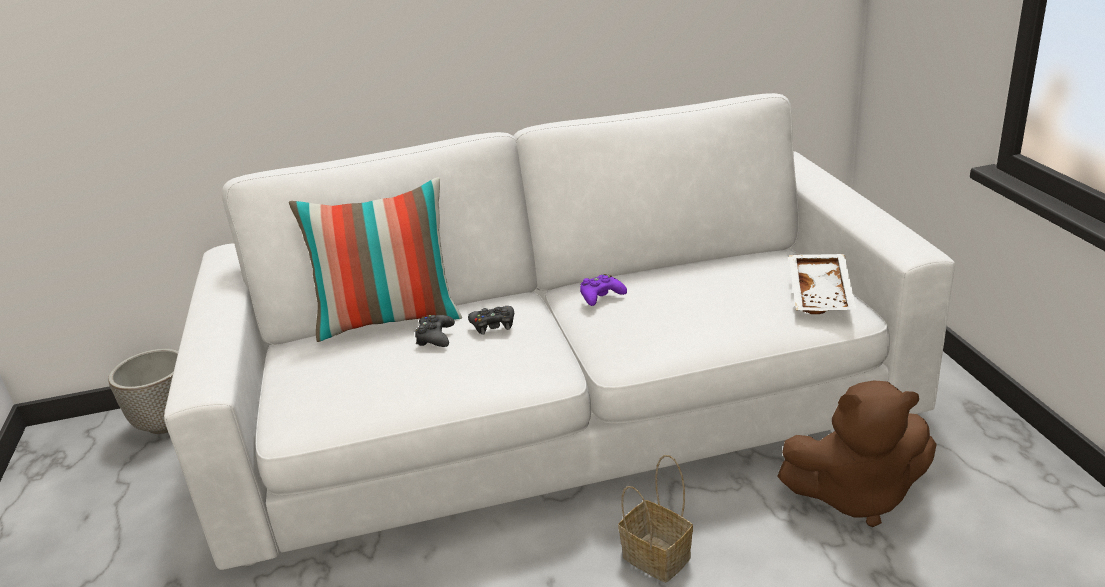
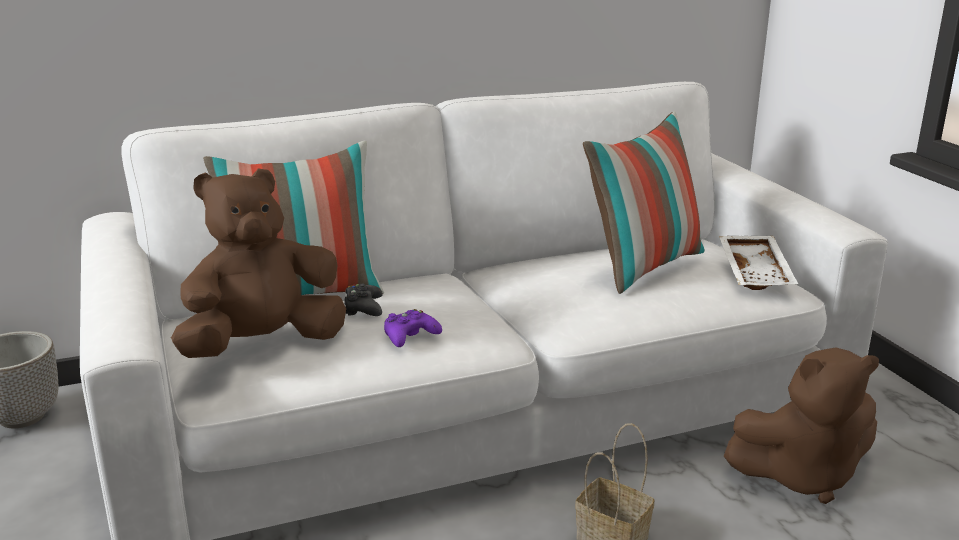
camera: 10 degrees left, 5 degrees down
(338, 377) = (263, 344): none -> brown plush toy
(493, 325) = (423, 297): black game controller -> none
(601, 296) = (530, 274): purple game controller -> purple game controller (410, 335)
(710, 288) = (643, 266): none -> pillow

